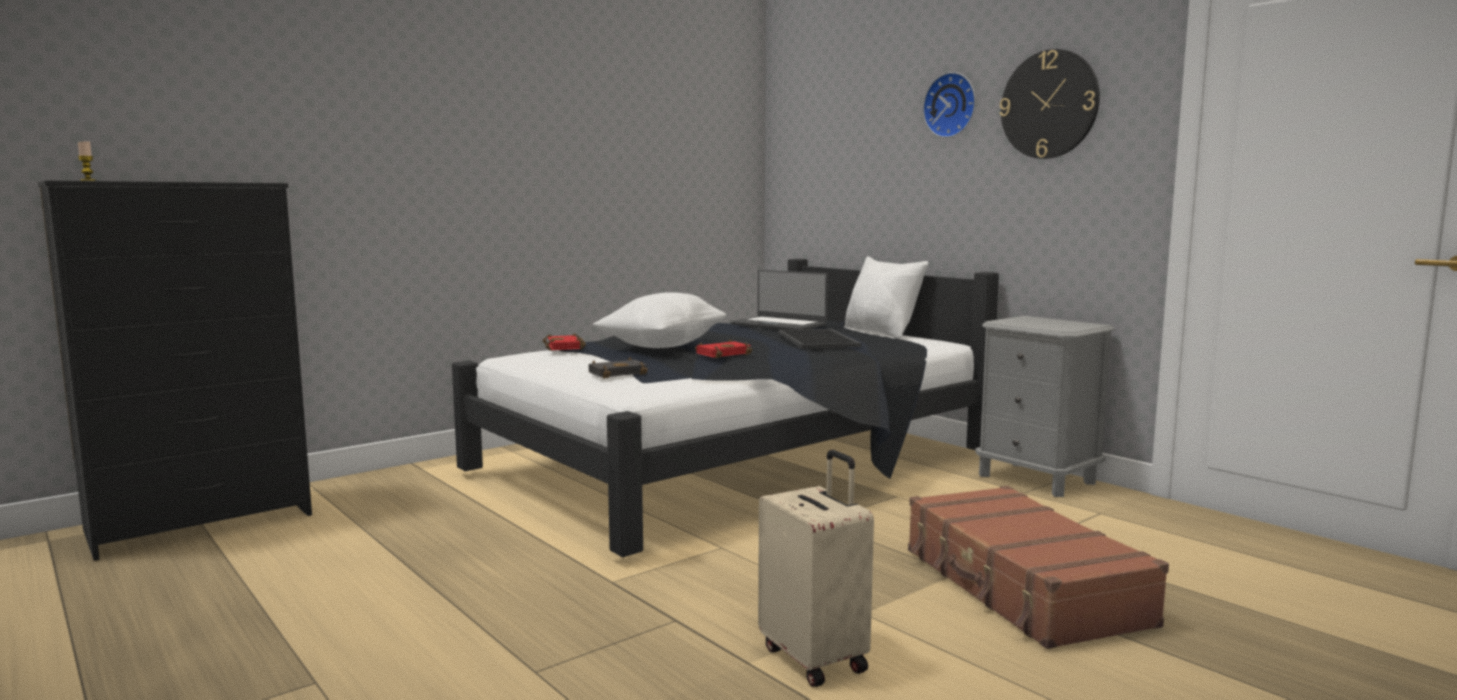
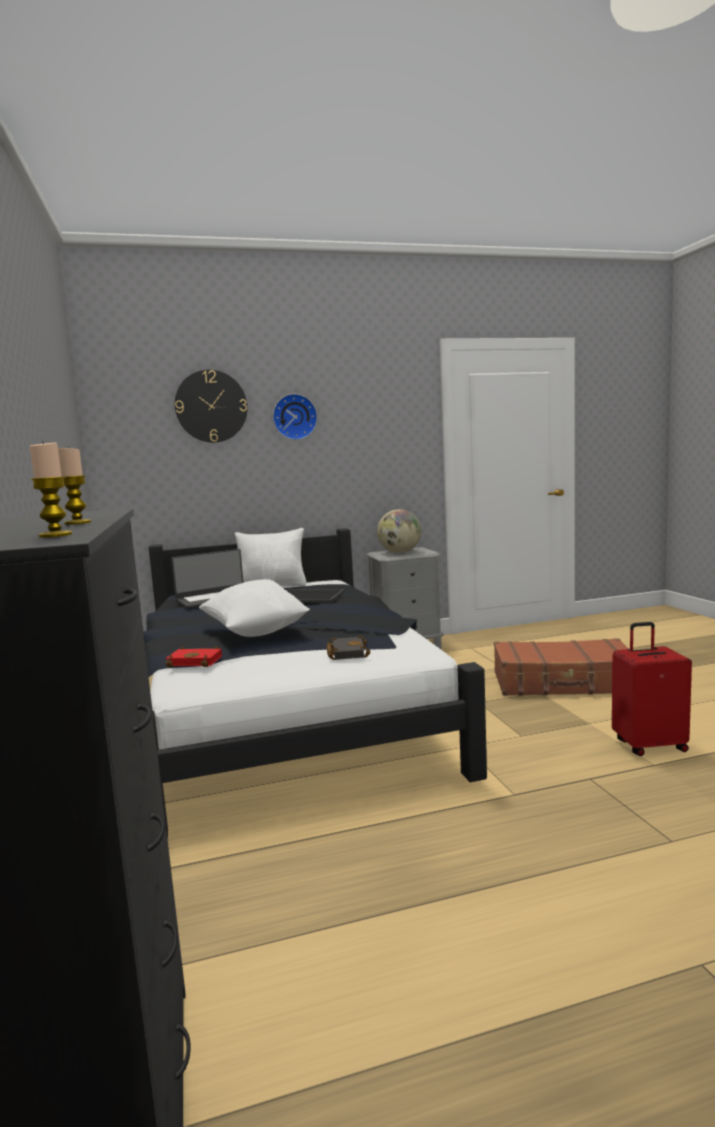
camera: 65 degrees left, 0 degrees up
(162, 181) = (77, 523): none -> candle
(723, 353) = (326, 619): red book -> none
(816, 658) = (649, 745): beige suitcase -> red suitcase
(1038, 322) = (400, 553): none -> globe
(1049, 104) = (367, 419): wall clock -> wall clock (211, 406)

